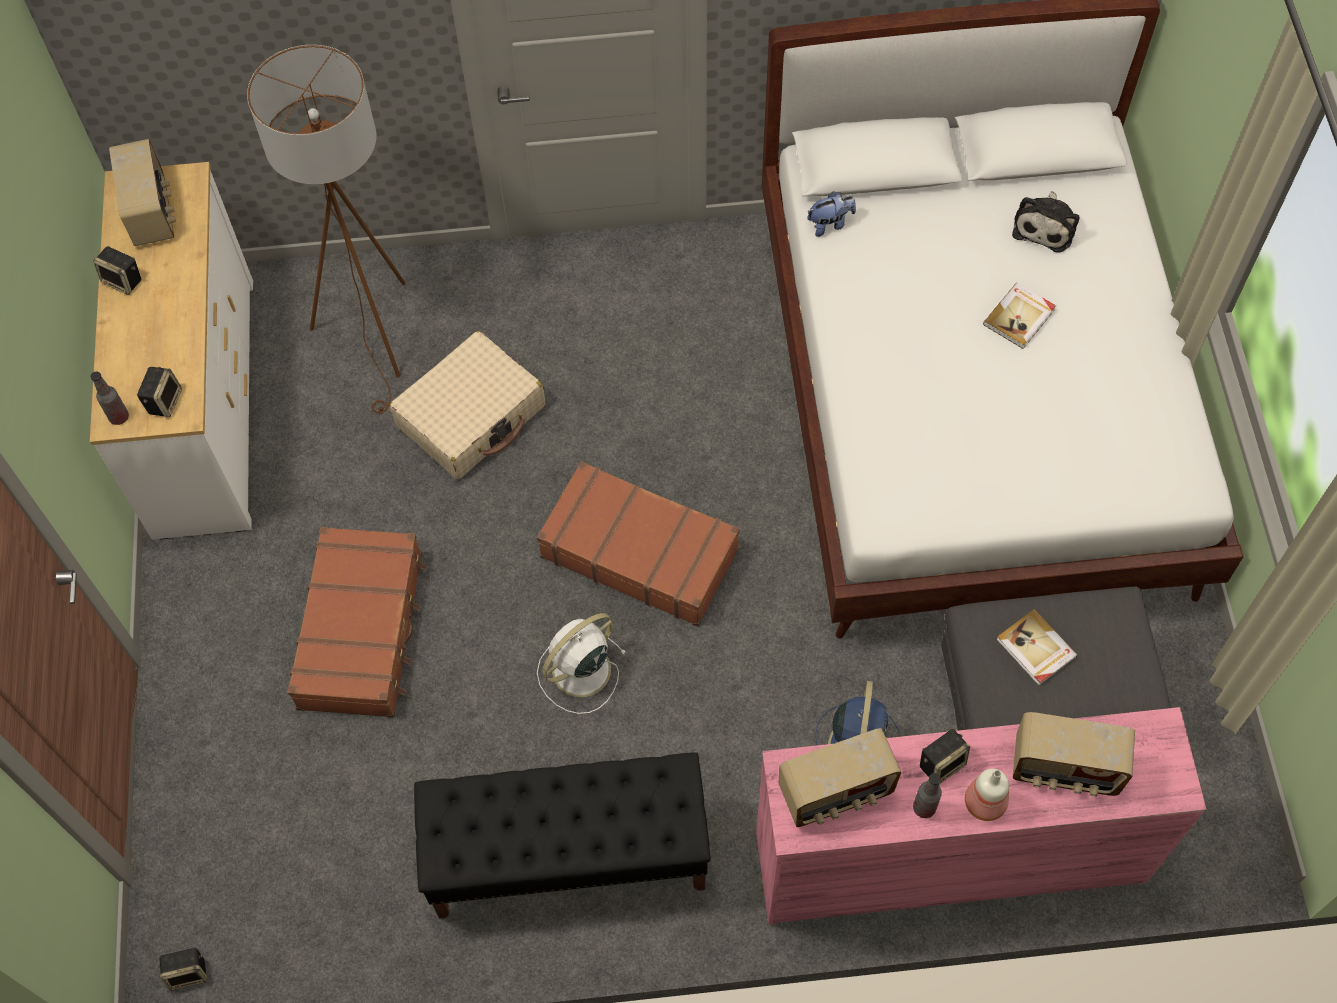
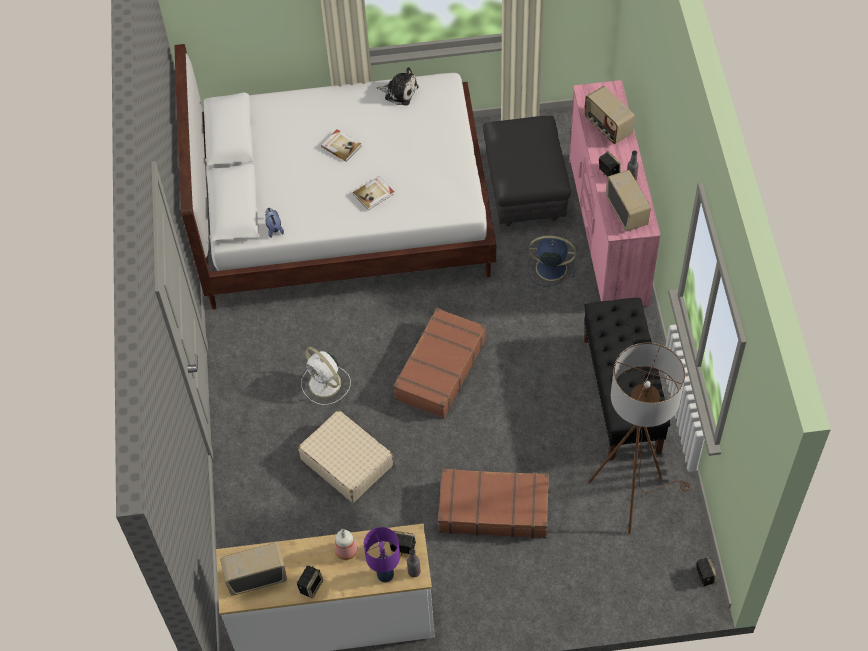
camera: 90 degrees left, 5 degrees down
(123, 377) = (384, 574): none -> purple table lamp
(376, 336) = (284, 521): brown floor lamp -> brown floor lamp (631, 494)
(579, 672) = (515, 395): white fan -> white fan (326, 384)
(985, 801) = (626, 156): bottle -> bottle (345, 550)
(1035, 649) = (522, 161): book -> book (374, 194)
(1045, 226) = (281, 133): plush toy -> plush toy (399, 92)
(1064, 769) = (607, 127): radio -> radio turned 135 degrees clockwise

